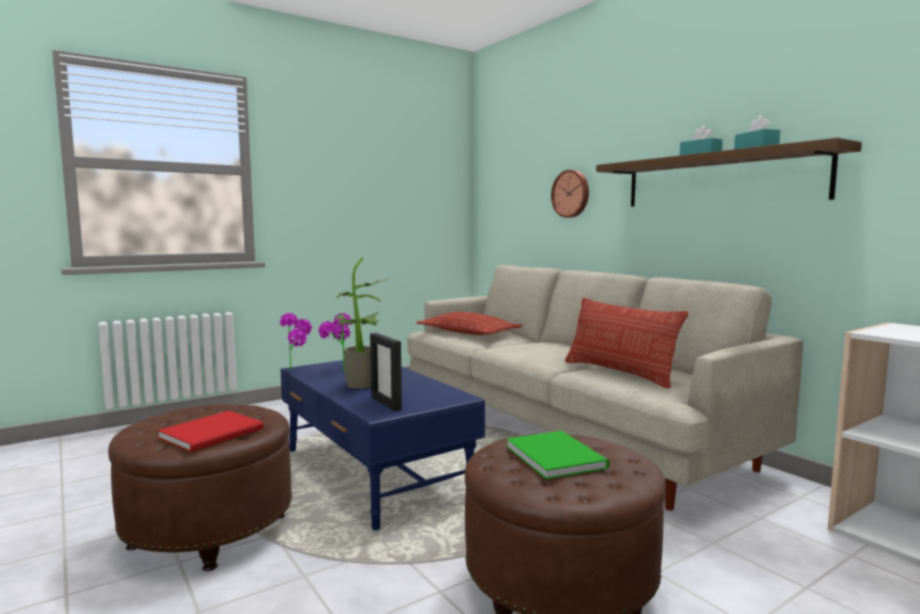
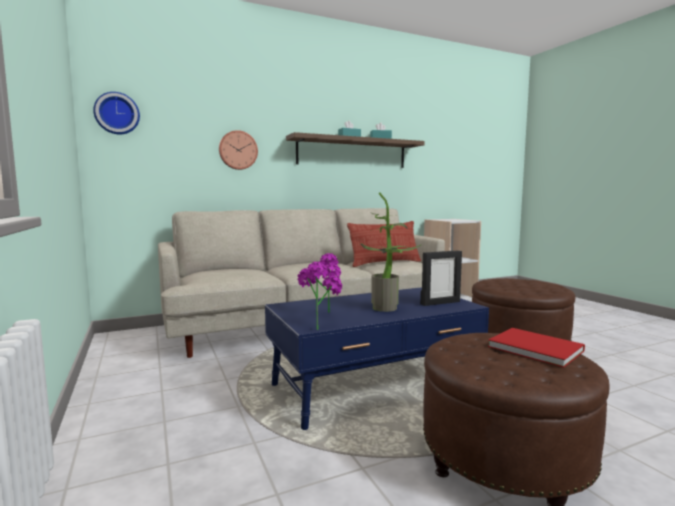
camera: 80 degrees left, 0 degrees up
(468, 332) = (222, 274): pillow -> none
(491, 170) = (117, 114): none -> wall clock
(555, 455) = (515, 285): green book -> none

